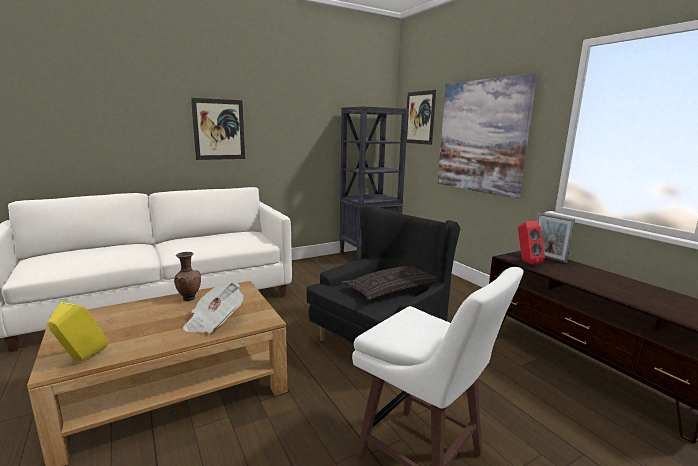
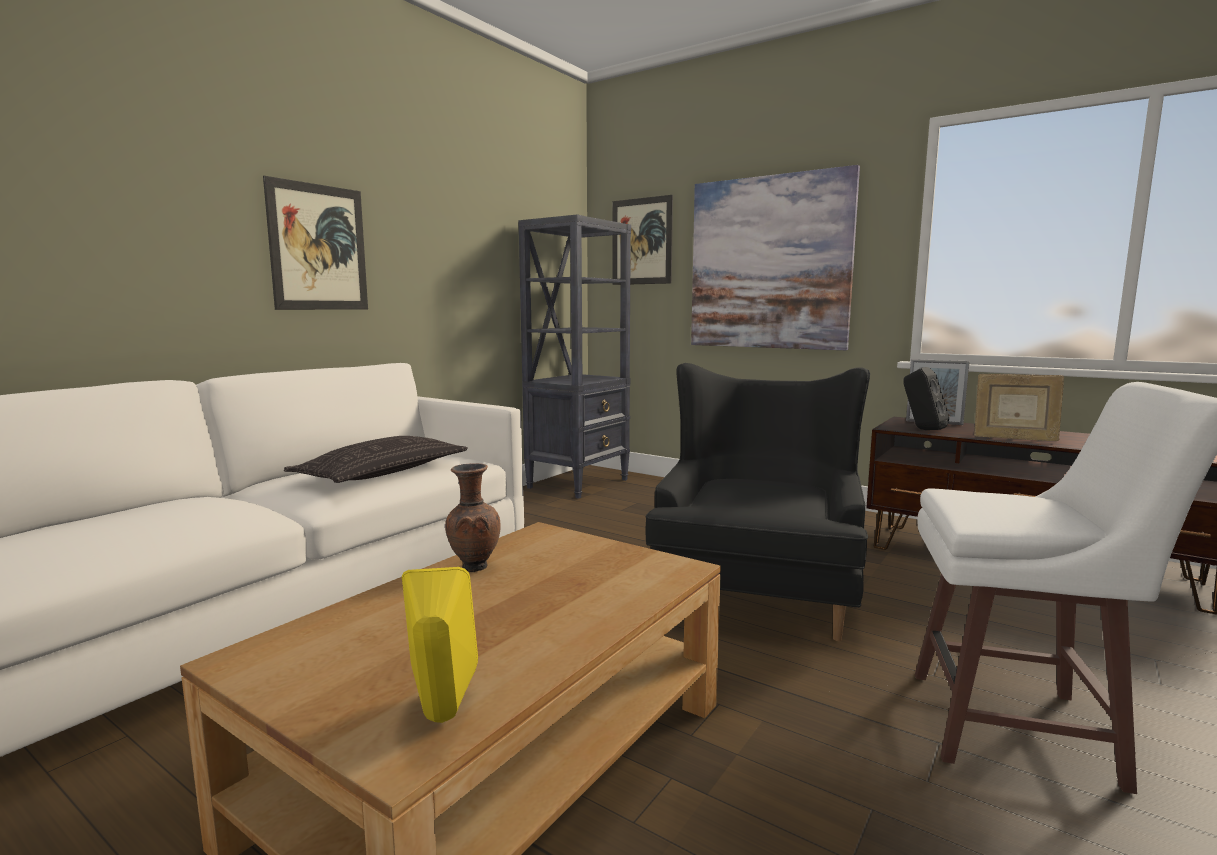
camera: 25 degrees left, 5 degrees down
(214, 322) = (597, 590): newspaper -> none
(392, 289) = (783, 494): pillow -> pillow (383, 472)
(526, 262) = (922, 429): red speaker -> black speaker
(576, 280) = (1014, 439): none -> picture frame

